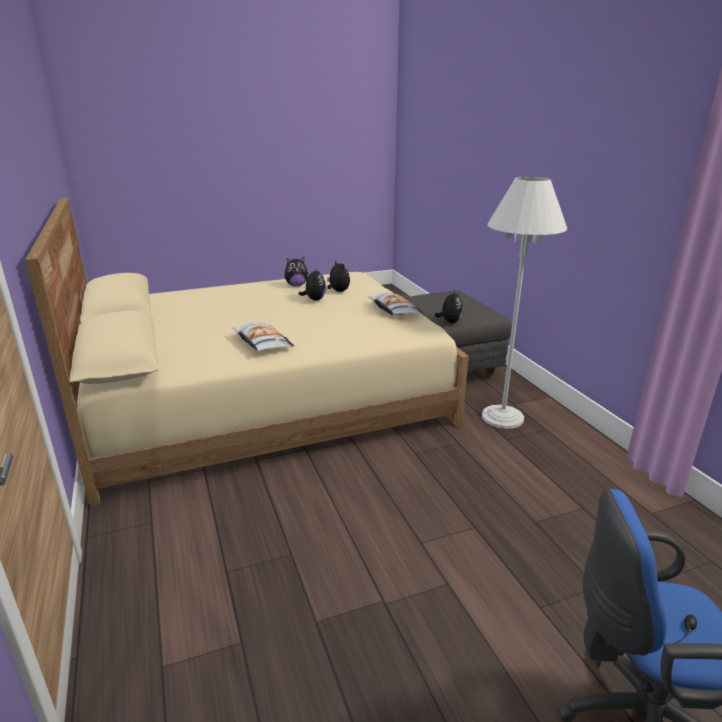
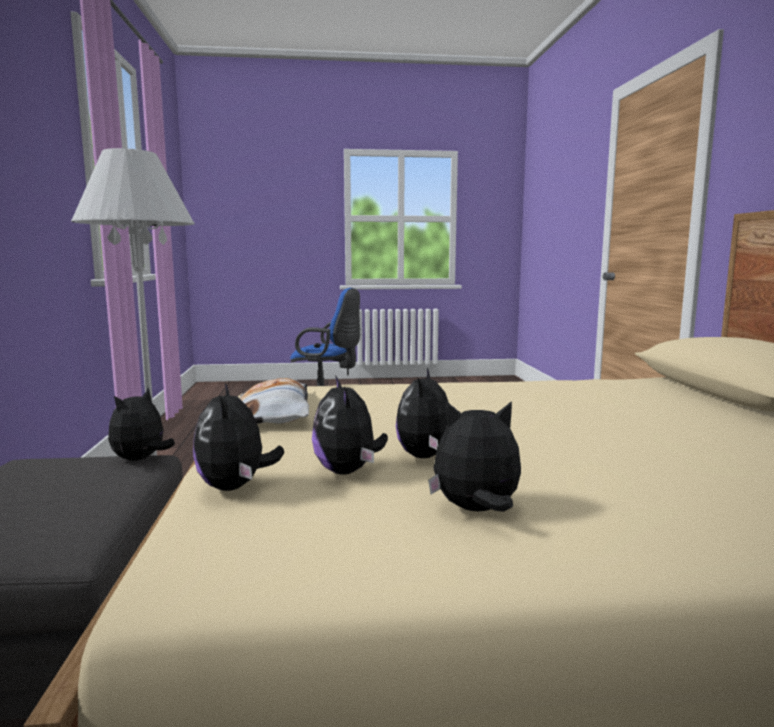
camera: 165 degrees left, 15 degrees down
(262, 342) = (532, 391): pillow -> none
(365, 283) = (235, 487): none -> plush toy

